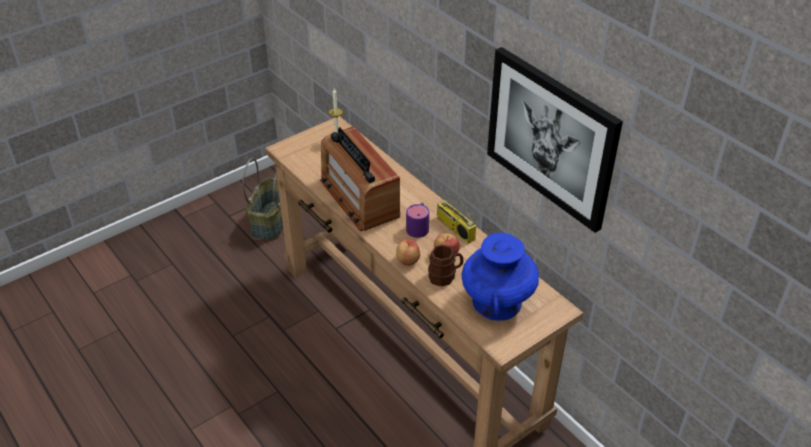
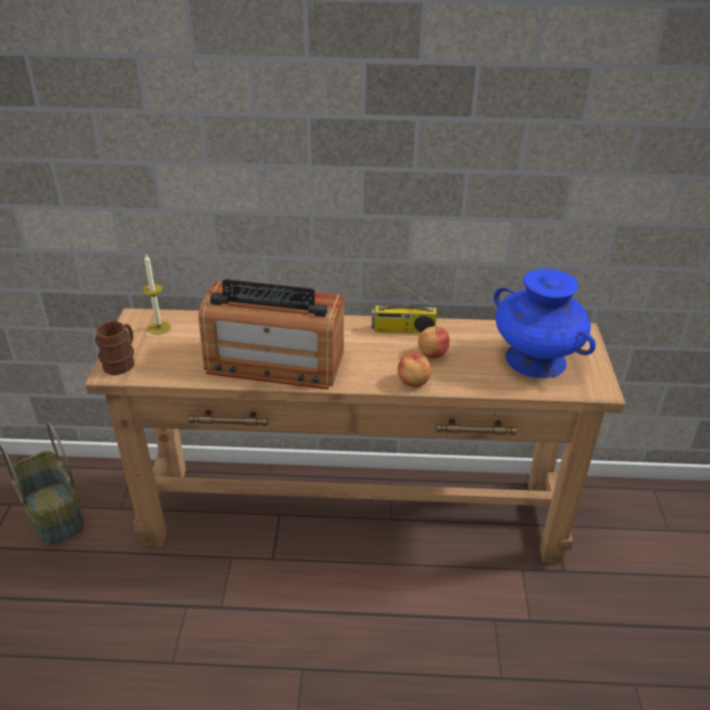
camera: 50 degrees left, 5 degrees down
(418, 226) = (371, 348): purple mug -> none
(445, 276) = (465, 371): brown mug -> brown mug (121, 362)
(551, 137) = (532, 138): picture -> none

